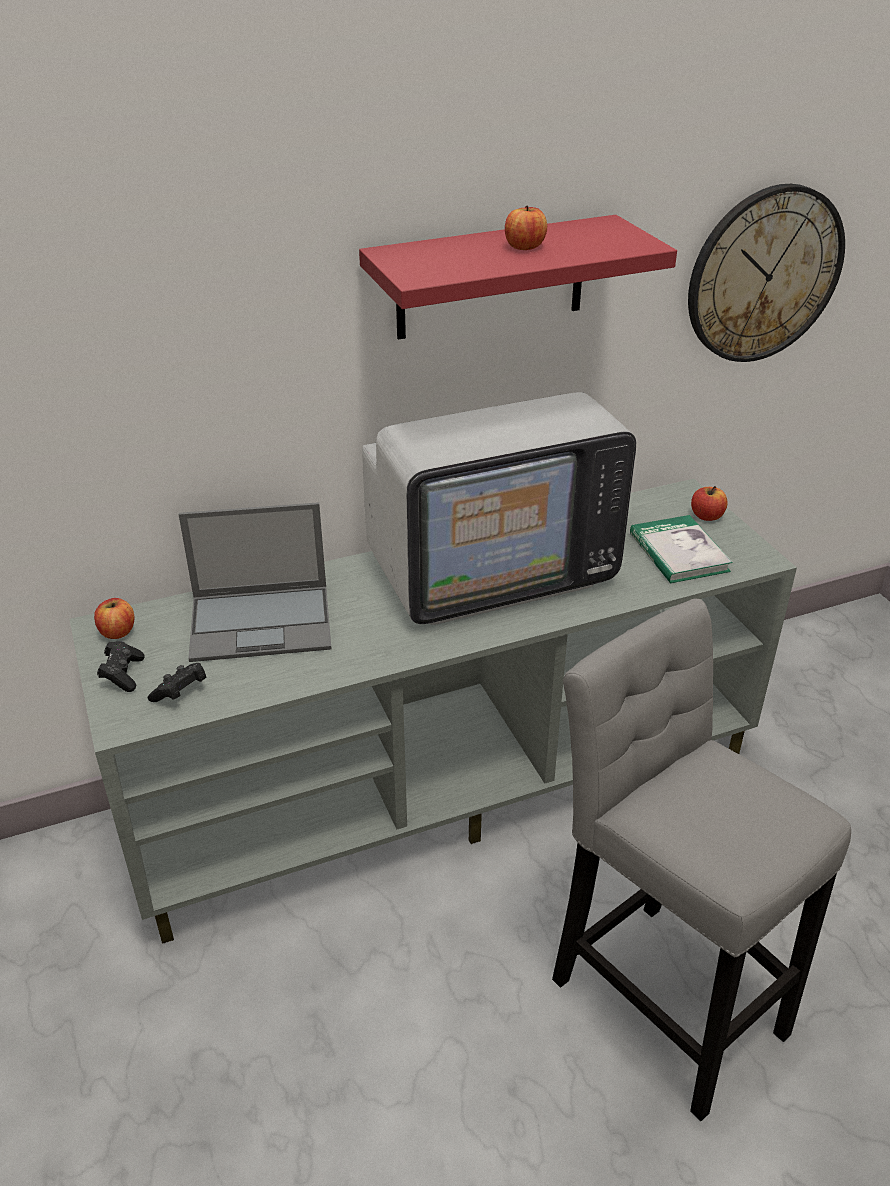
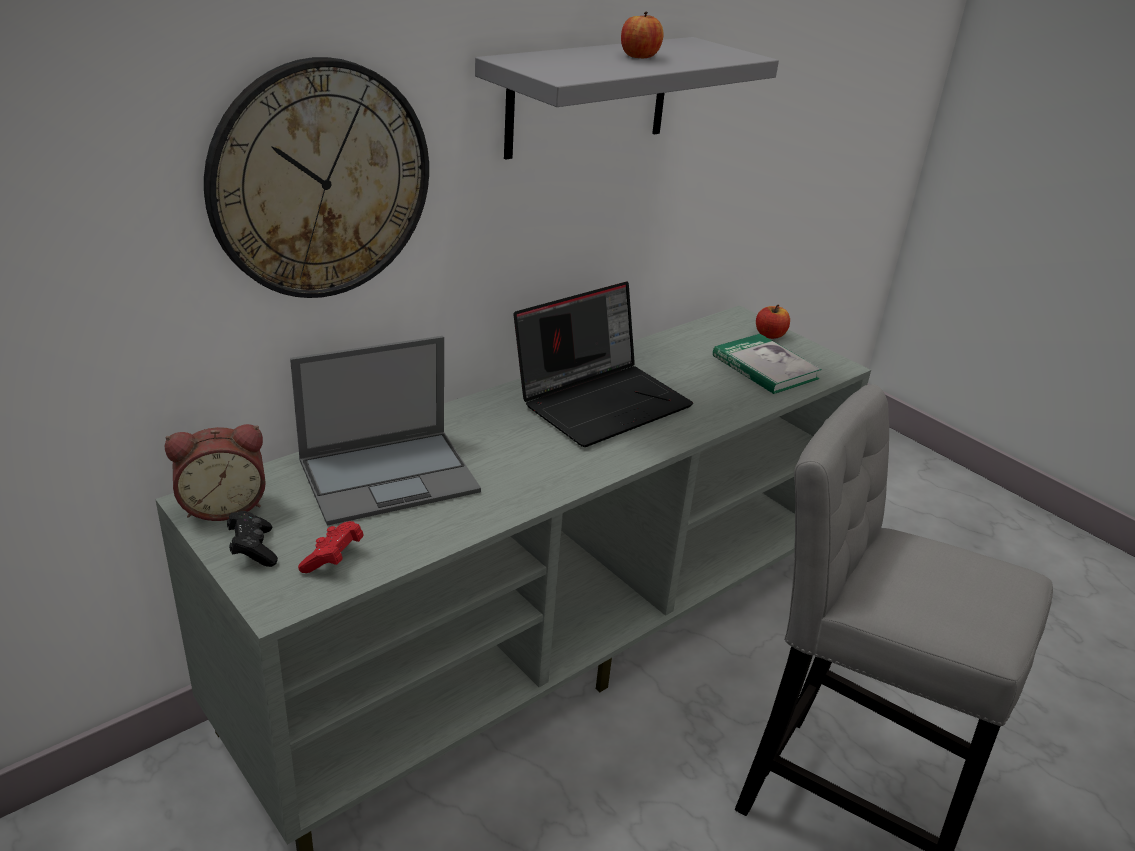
camera: 20 degrees left, 5 degrees down
(117, 632) = (223, 505): apple -> alarm clock
(180, 692) = (333, 558): black game controller -> red game controller
(491, 278) = (589, 96): red shelf -> grey shelf
(491, 571) = (602, 400): television -> laptop
(764, 275) = (798, 105): wall clock -> wall clock (321, 181)

